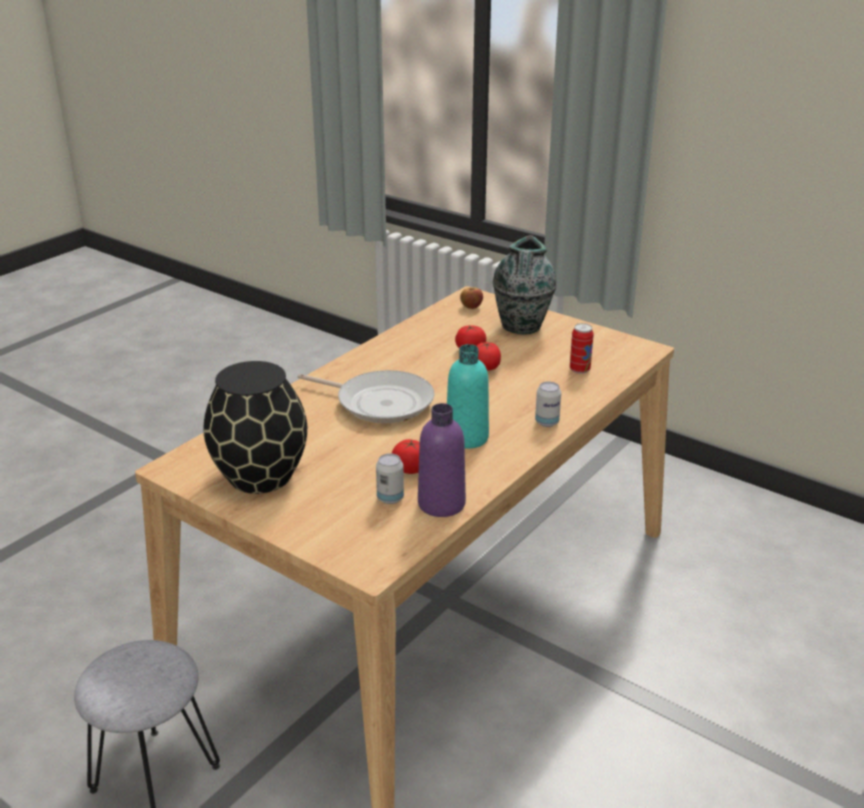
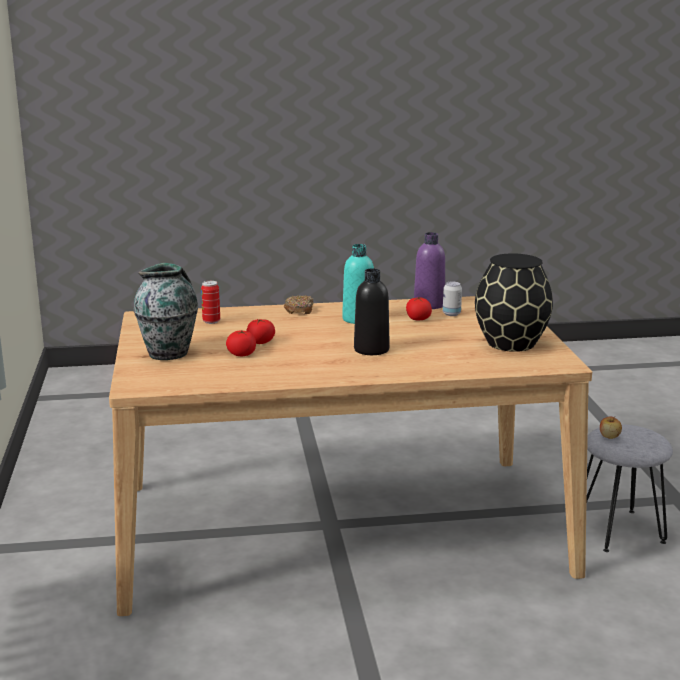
camera: 135 degrees left, 10 degrees down
(380, 402) = (371, 349): frying pan -> black bottle
(471, 307) = (158, 380): apple -> apple (609, 437)
(547, 422) = (299, 310): can -> donut

